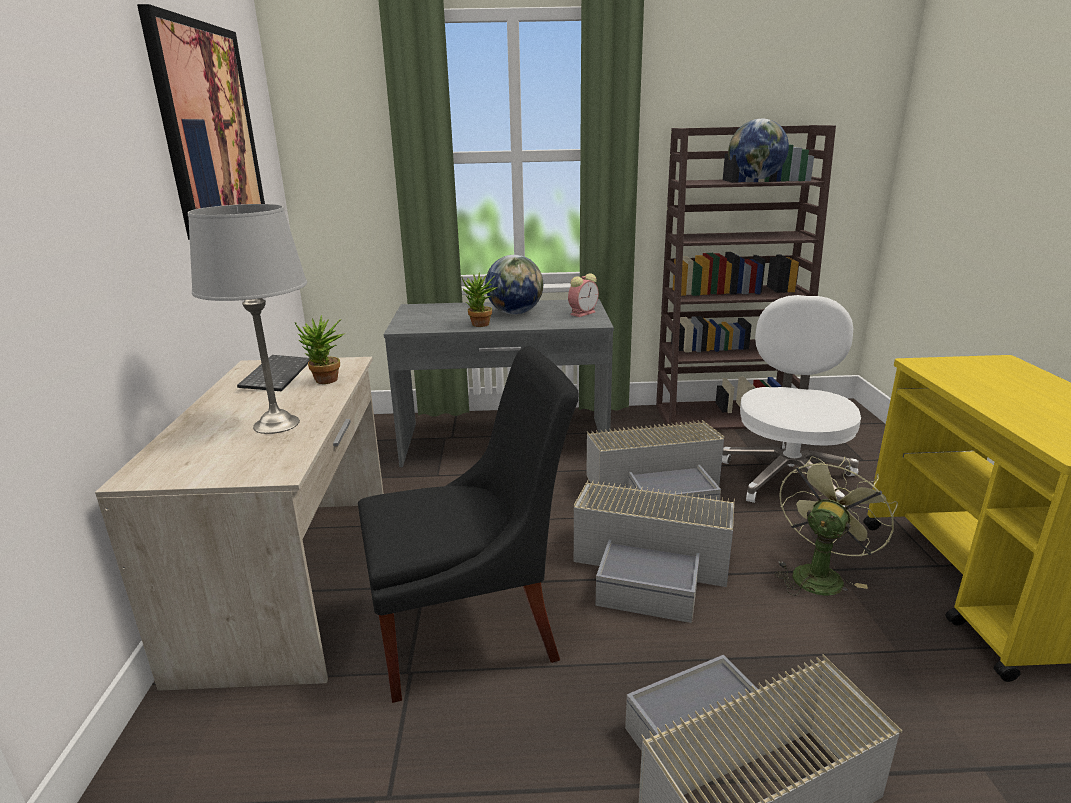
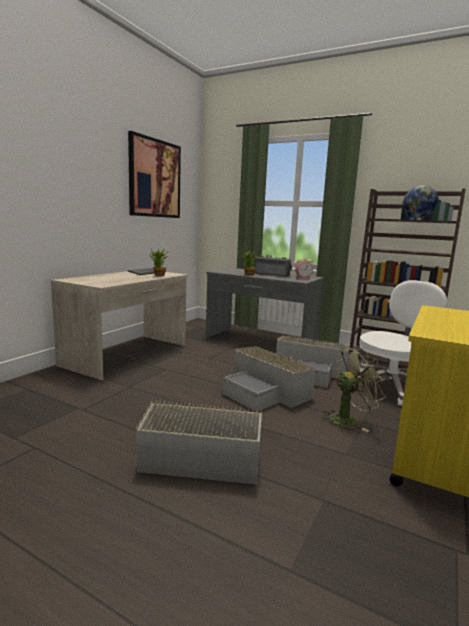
camera: 30 degrees right, 10 degrees down
(277, 424) = (122, 279): grey table lamp -> none
(473, 629) = (166, 384): black chair -> none
(515, 313) = (272, 275): globe -> radio

